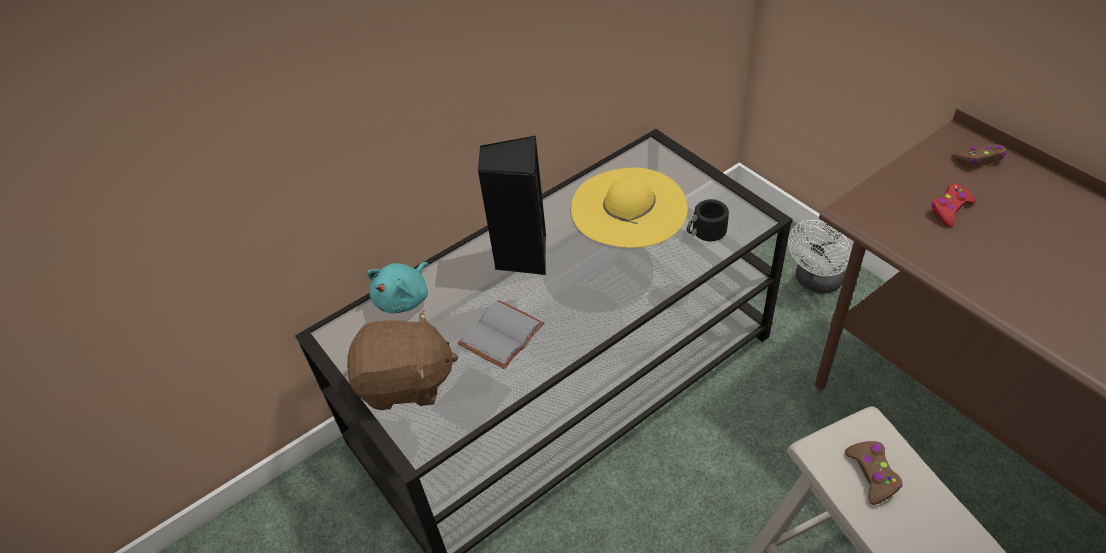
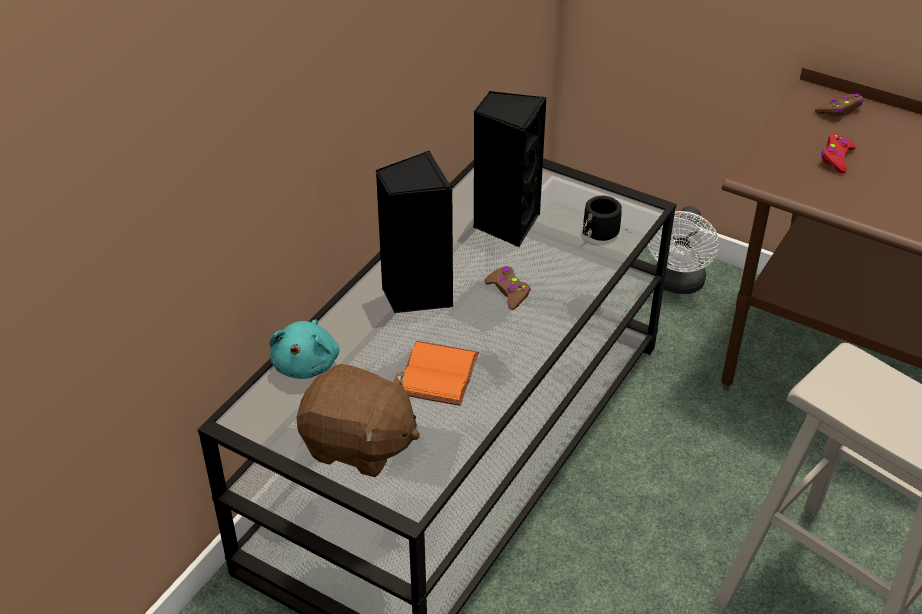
camera: 25 degrees left, 5 degrees down
(406, 383) = (359, 445): brown plush toy -> brown plush toy turned 45 degrees clockwise
(502, 337) = (440, 376): grey book -> orange book
(628, 207) = (505, 223): yellow hat -> black speaker
(872, 474) = (872, 396): brown game controller -> brown game controller (508, 292)

